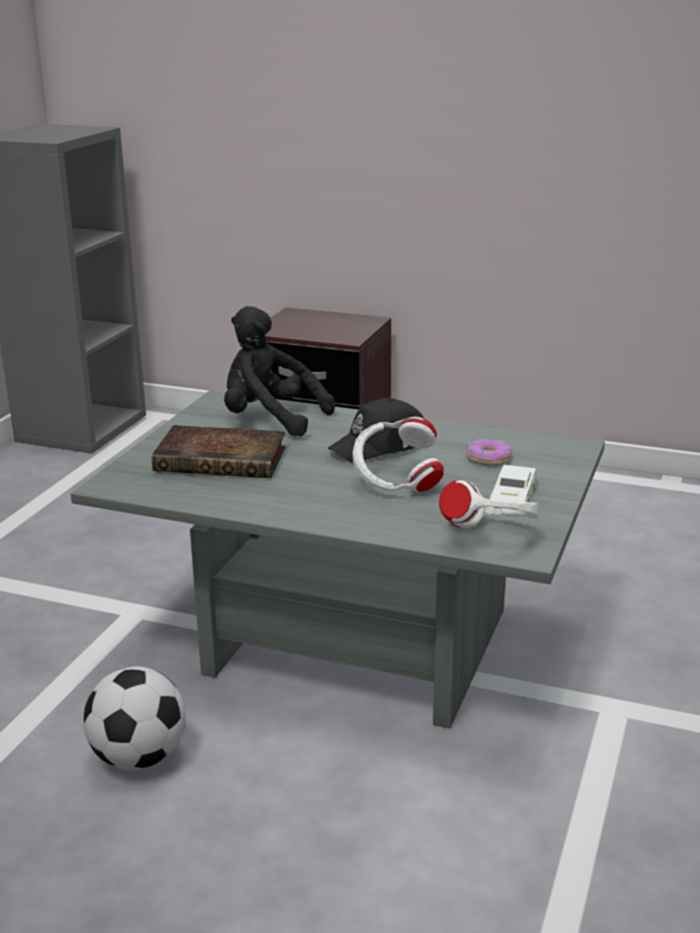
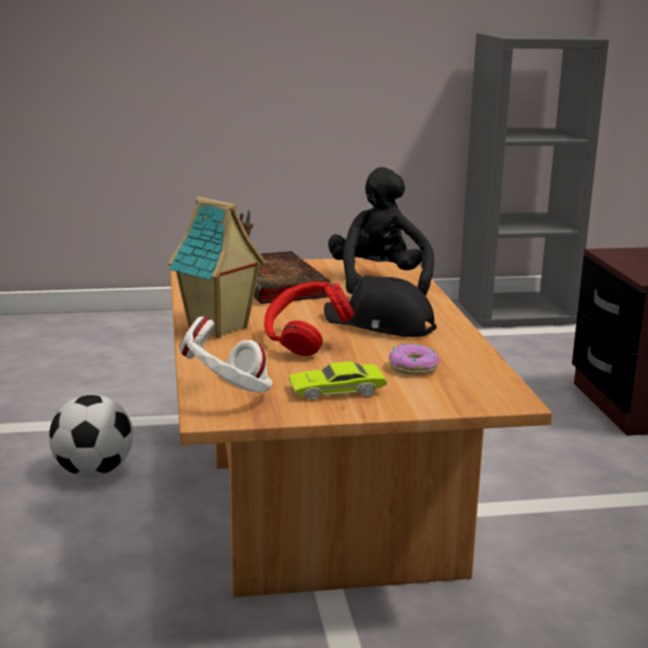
camera: 60 degrees right, 5 degrees down
(319, 510) = (219, 329): none -> toy house
(351, 645) = (320, 513): grey coffee table -> brown coffee table
(396, 484) = (304, 344): white headphones -> red headphones
(512, 496) = (337, 390): white toy car -> green toy car

